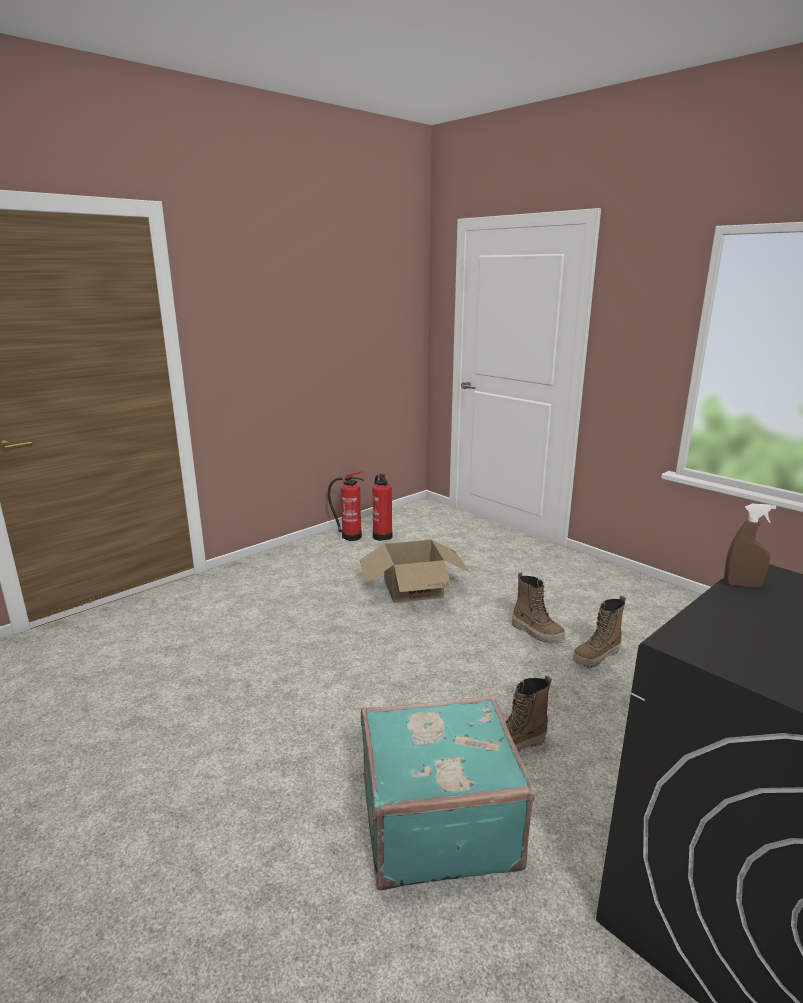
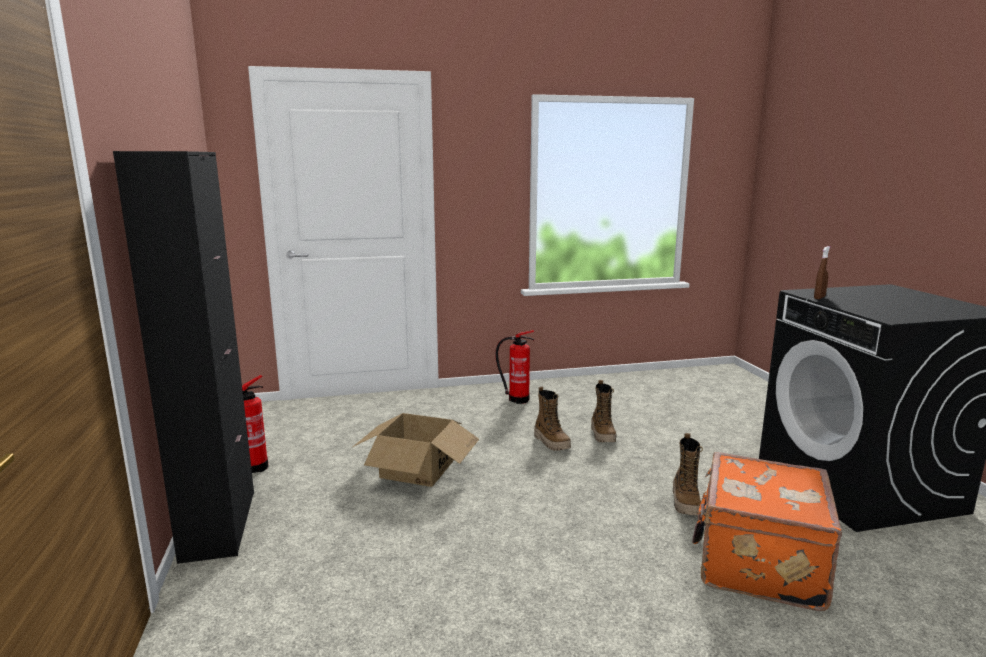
camera: 60 degrees left, 5 degrees down
(281, 555) = (219, 525): none -> black cabinet
(382, 536) = (283, 451): fire extinguisher -> fire extinguisher (516, 399)
(436, 823) = (757, 563): turquoise suitcase -> orange suitcase
(537, 632) = (551, 442): boot -> boot turned 75 degrees clockwise

